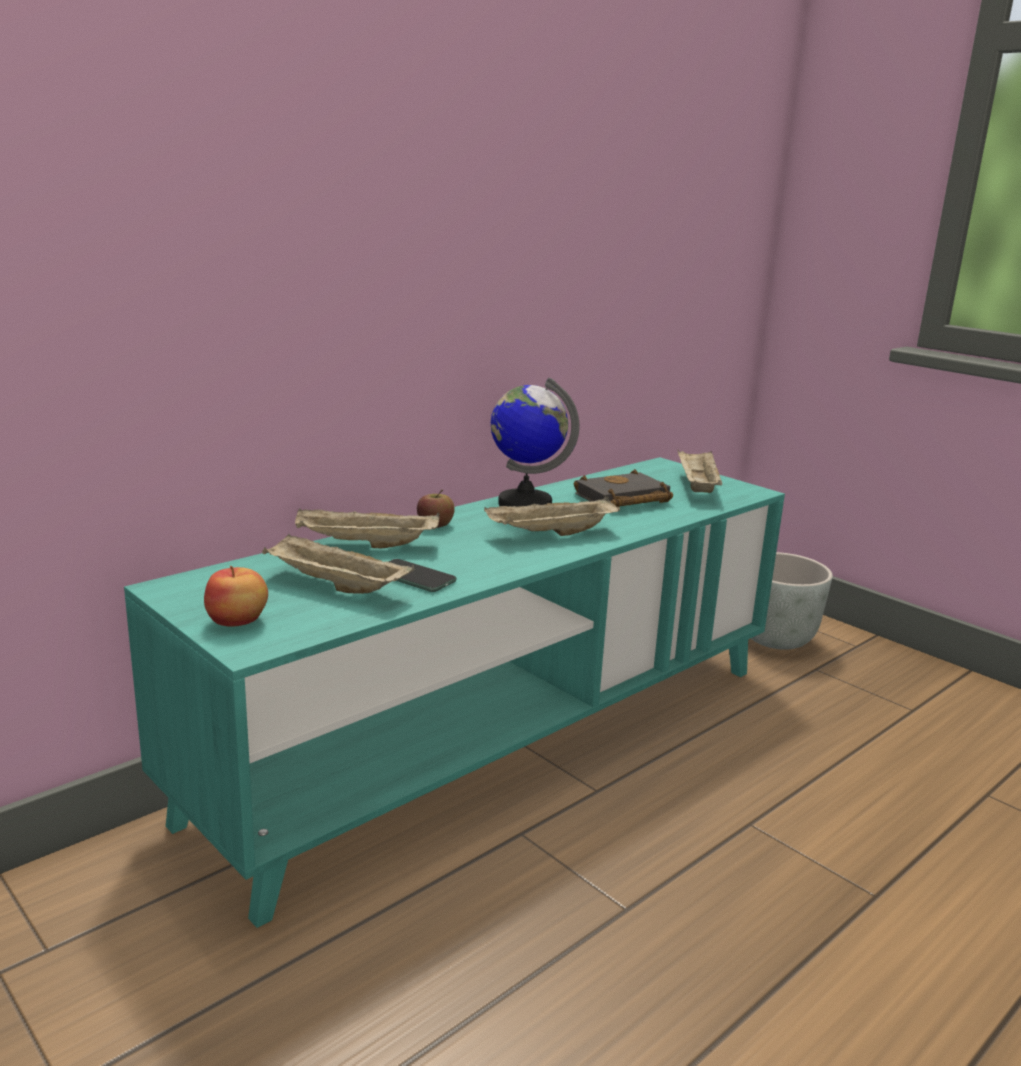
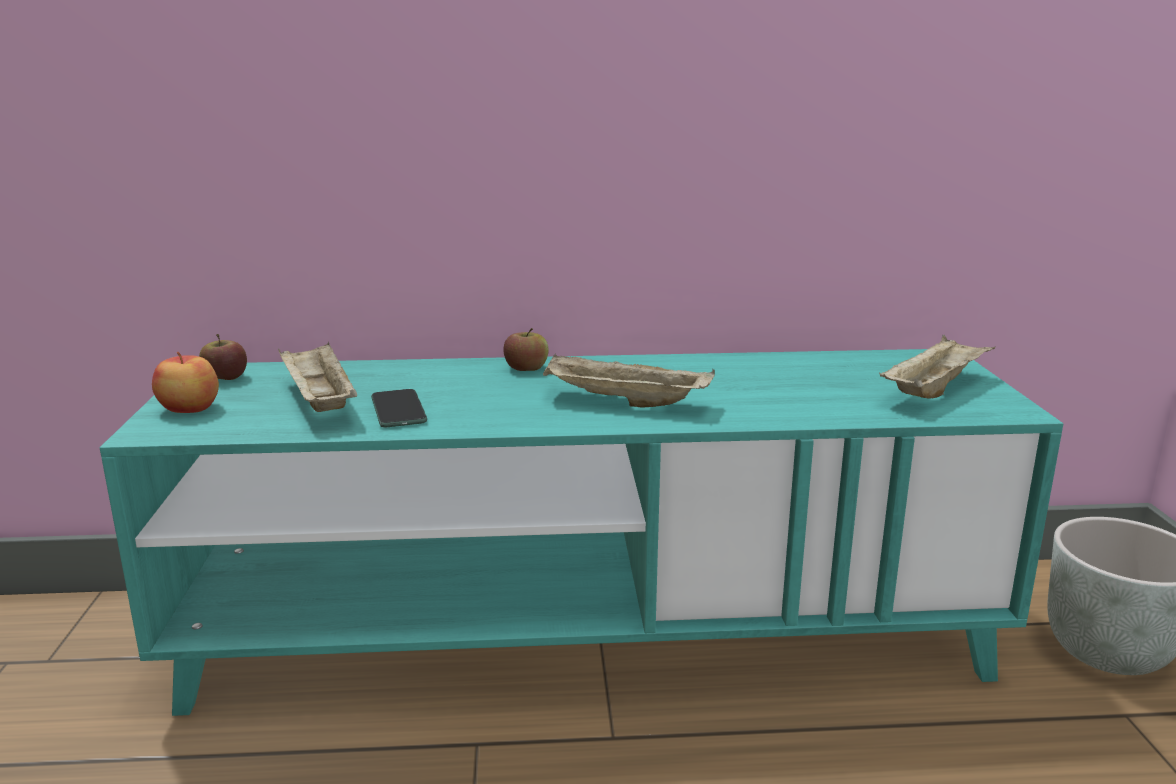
camera: 40 degrees right, 0 degrees up
(201, 589) = (225, 378): none -> apple
(364, 545) = (422, 372): beige tray -> none
(524, 504) = (663, 367): globe -> none
(622, 499) = (792, 384): black book -> none

